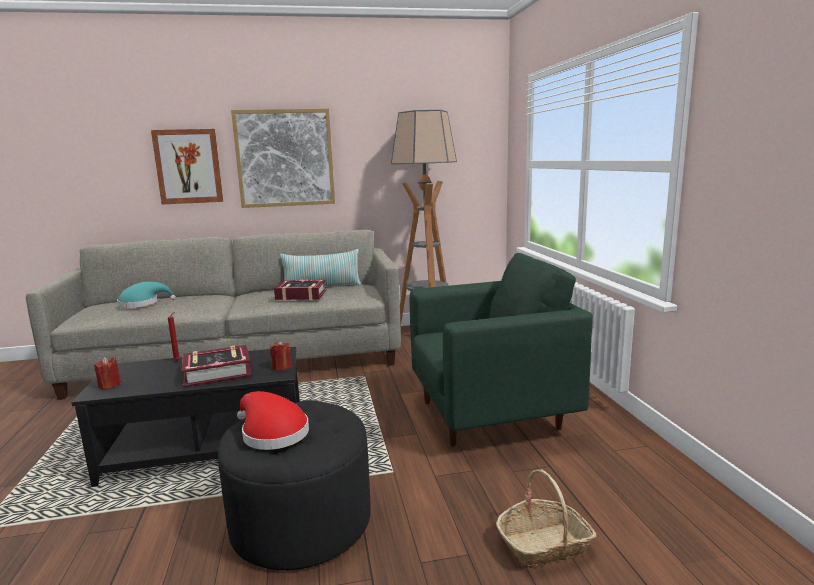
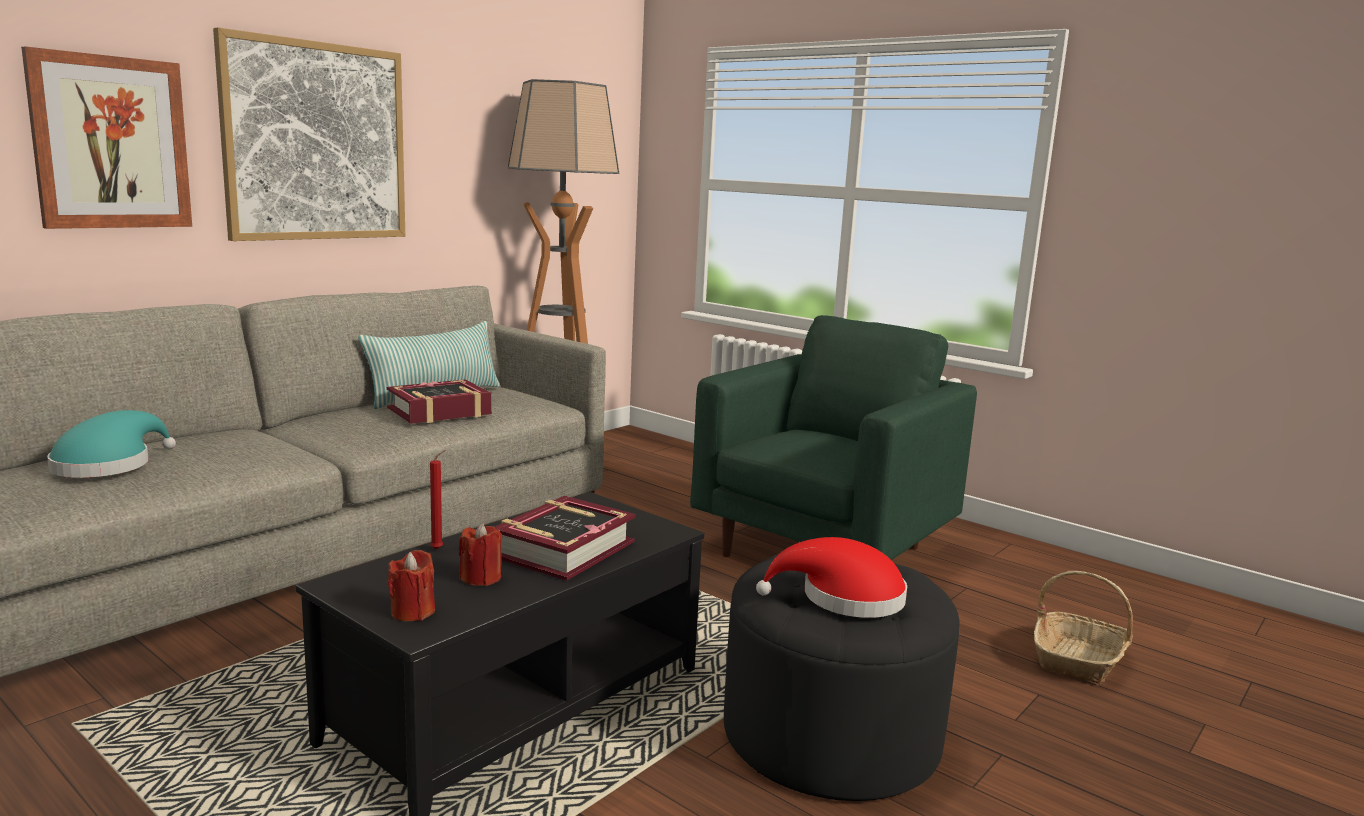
camera: 40 degrees left, 0 degrees up
(281, 367) = (645, 521): red candle -> red candle (481, 578)

